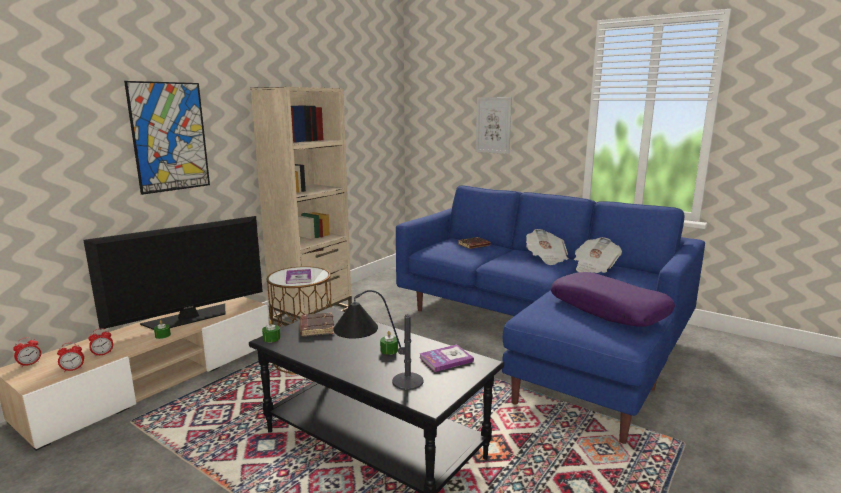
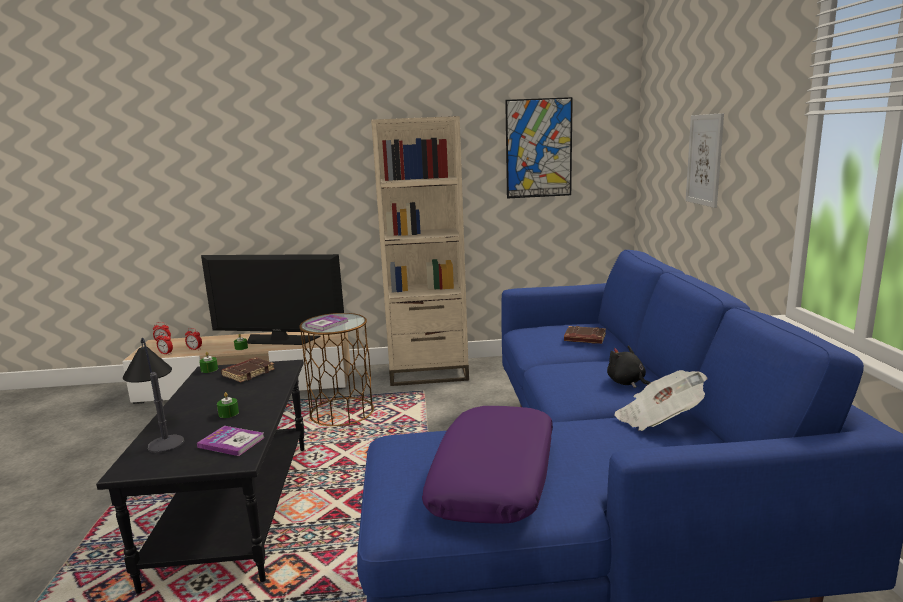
camera: 50 degrees right, 0 degrees up
(170, 137) = (288, 172): picture -> picture (538, 148)
(546, 258) = (627, 383): newspaper -> black plush toy

